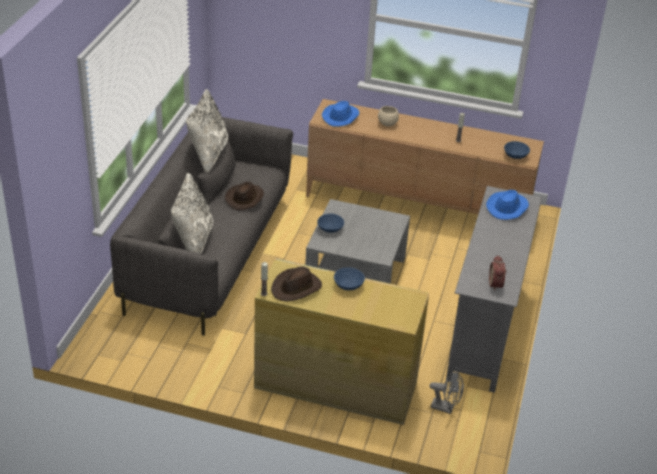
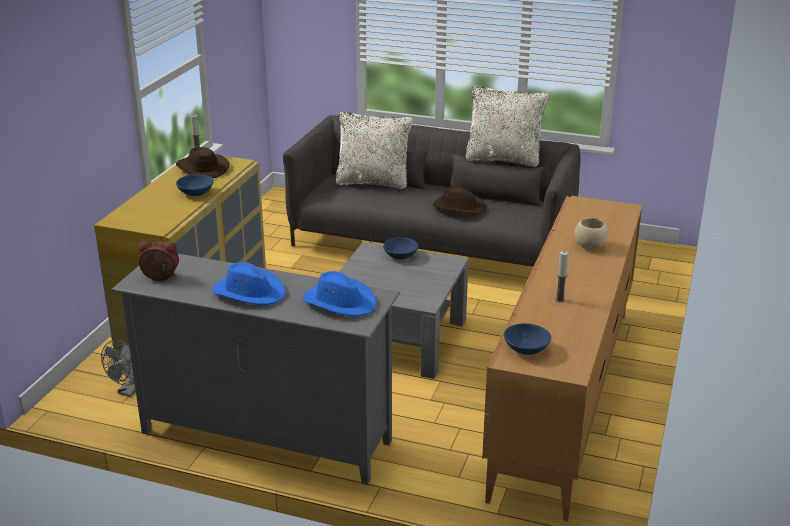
camera: 95 degrees right, 10 degrees down
(340, 116) = (596, 215): blue hat -> blue hat (249, 292)

